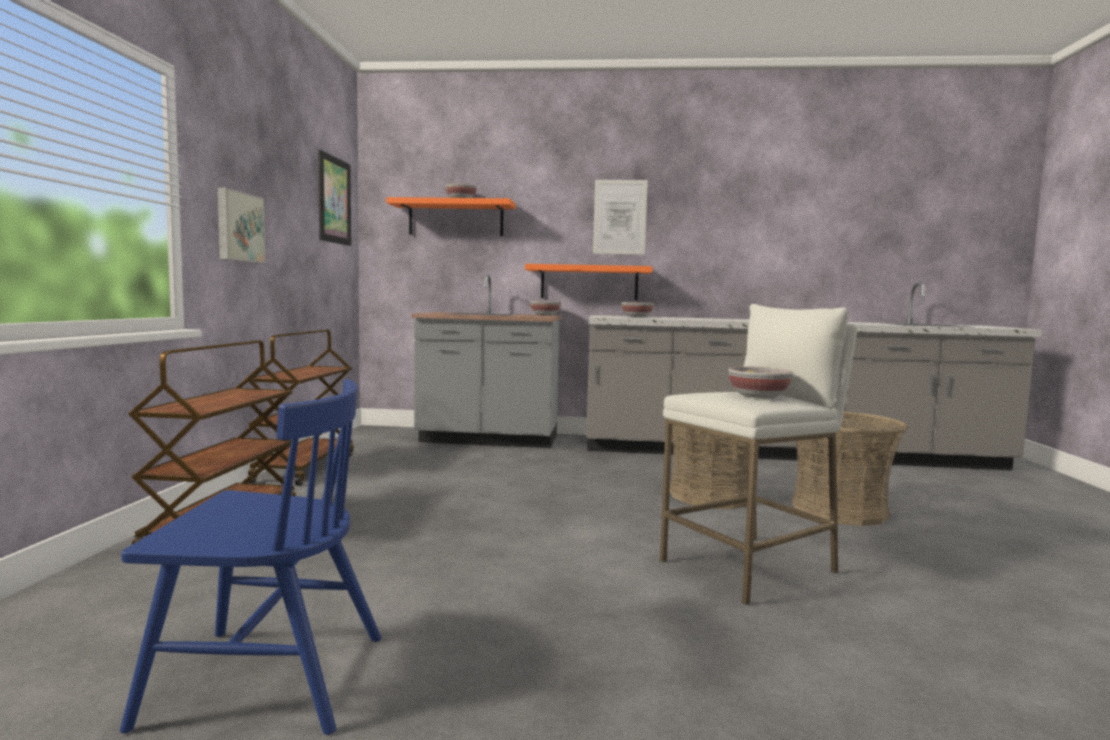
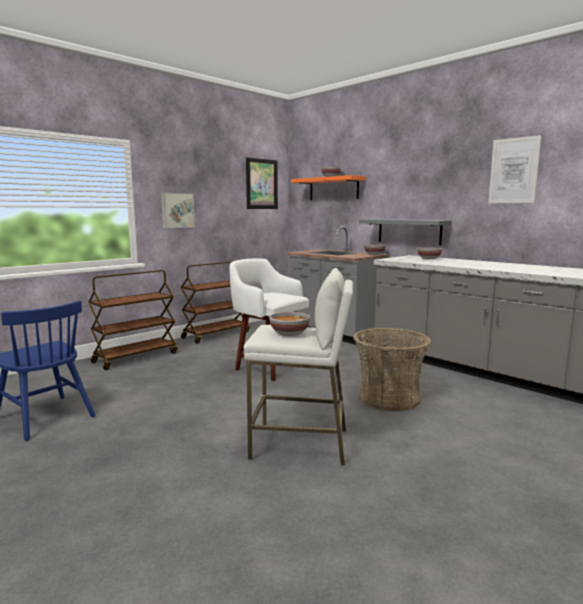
camera: 40 degrees right, 5 degrees up
(498, 494) = (268, 367): none -> white stool
(589, 282) = (409, 231): orange shelf -> grey shelf
(620, 217) = (430, 181): picture -> picture (514, 170)
(838, 510) = (458, 432): basket -> none

